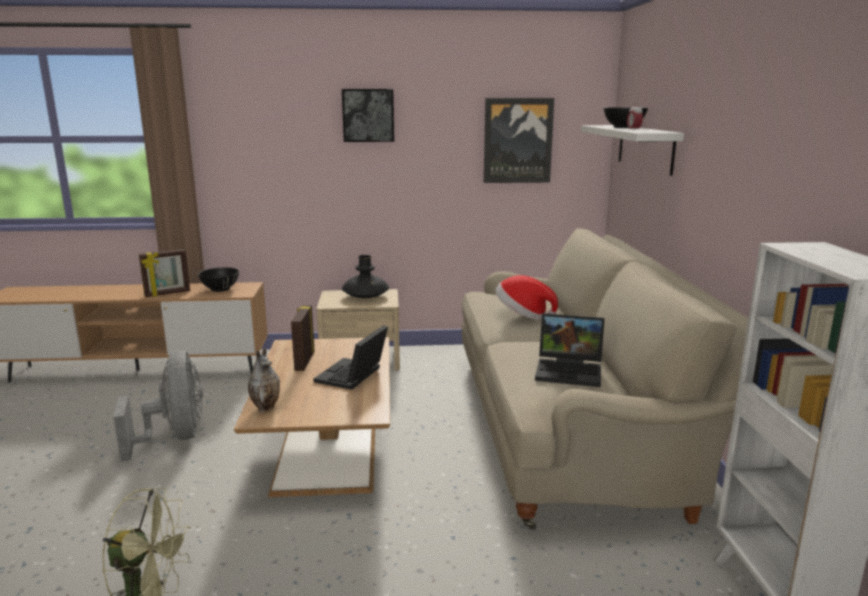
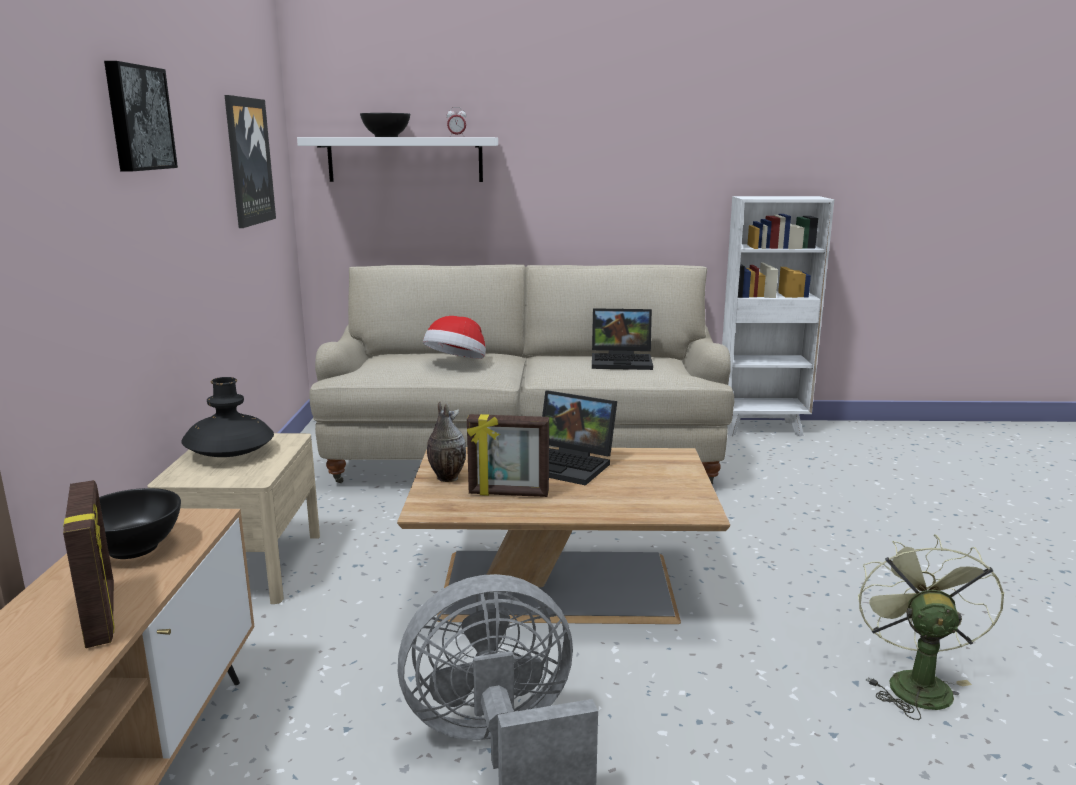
camera: 85 degrees left, 0 degrees up
(266, 407) = (667, 508): vase -> vase (446, 478)
(570, 371) = (623, 361): laptop -> laptop turned 75 degrees clockwise

